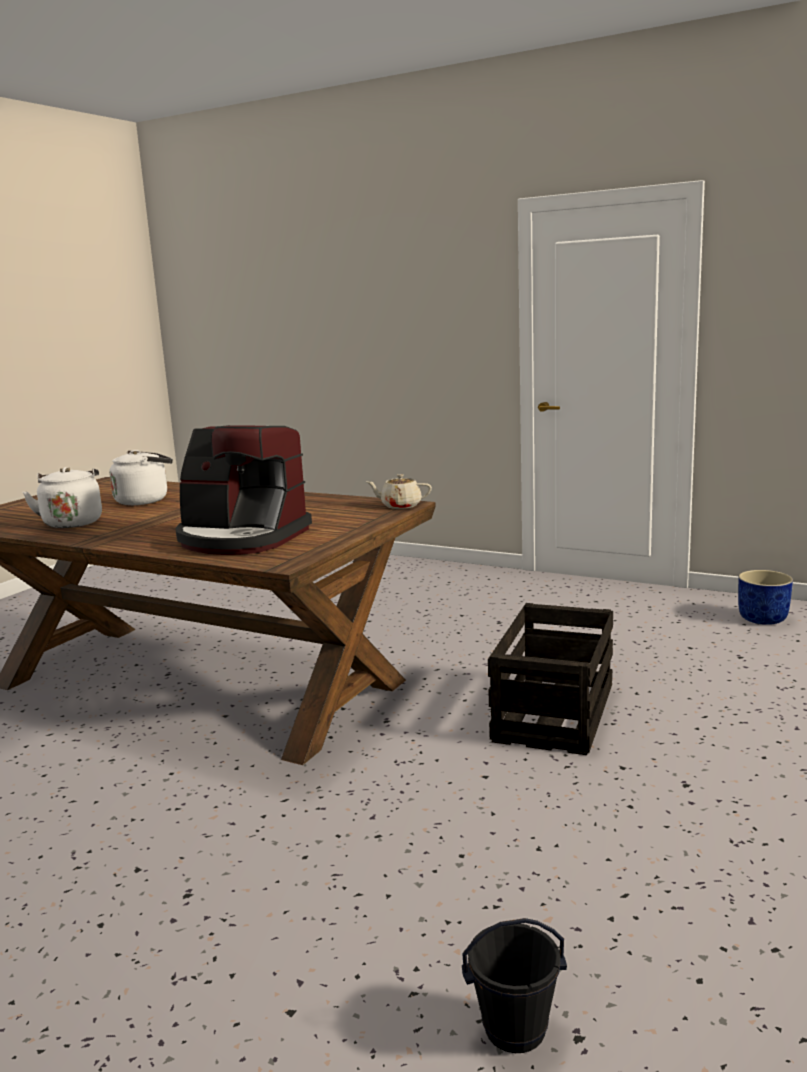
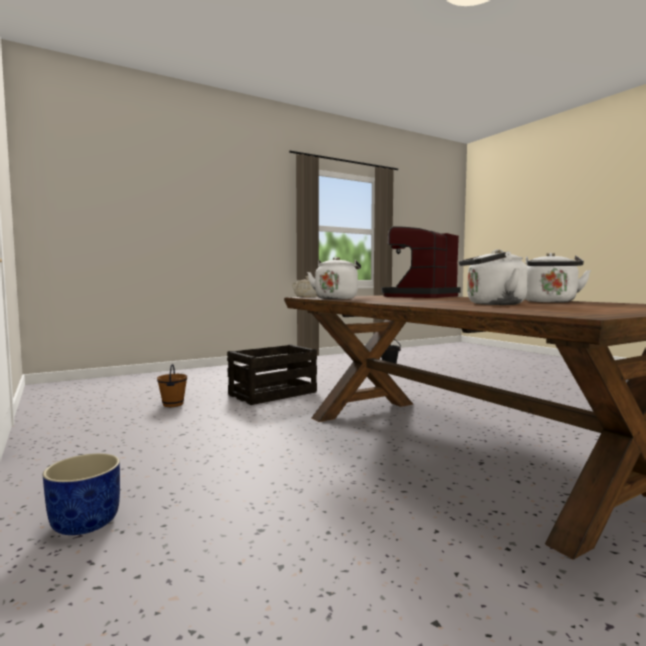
camera: 150 degrees left, 10 degrees down
(241, 538) = (419, 296): coffee machine -> coffee machine turned 105 degrees counterclockwise
(336, 501) = (336, 298): none -> white kettle
(624, 647) = (172, 404): none -> brown bucket
(763, 619) = (75, 399): blue planter -> blue planter (86, 522)

